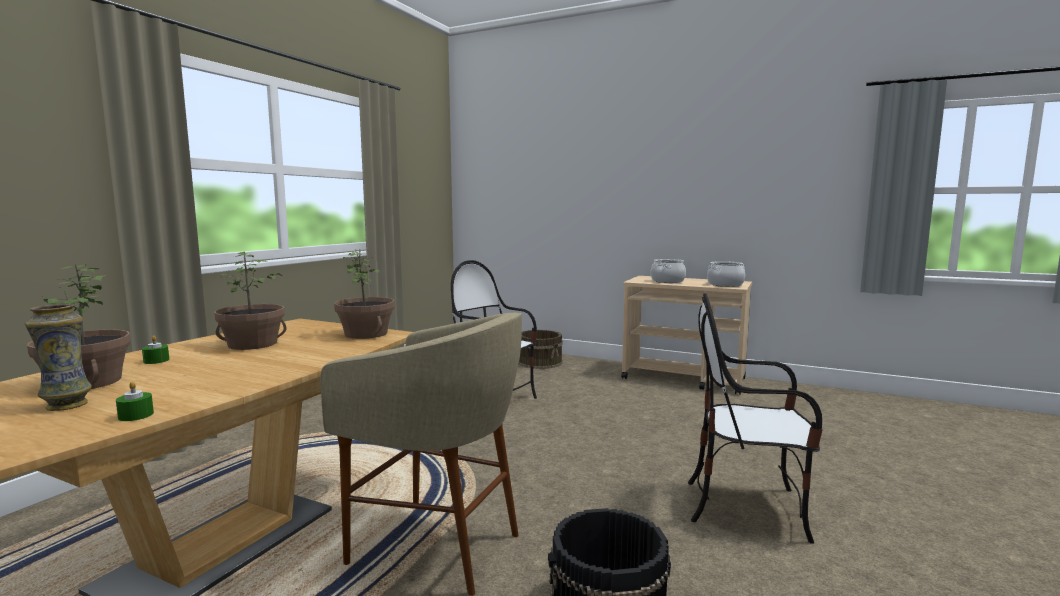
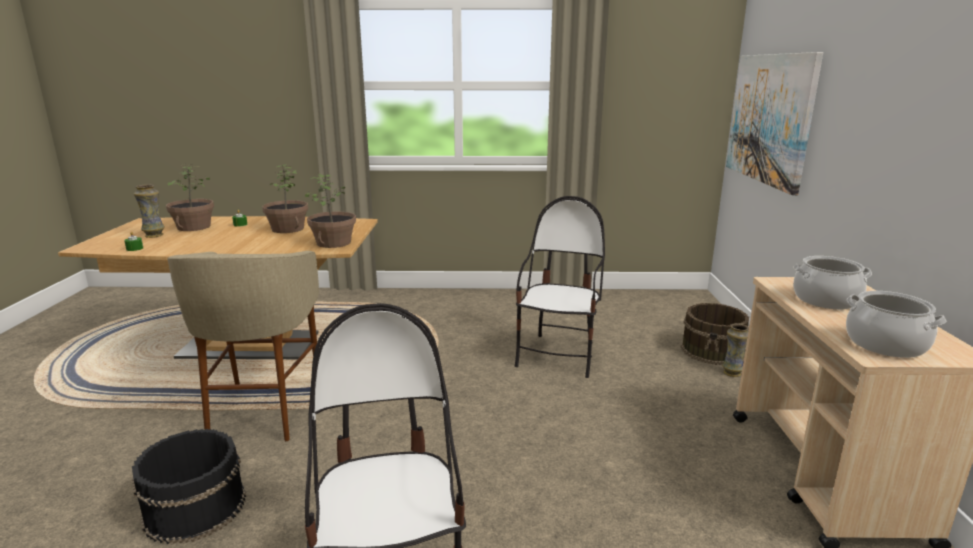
camera: 65 degrees right, 10 degrees up
(512, 200) = (769, 118): none -> picture
(572, 366) = (732, 373): none -> vase

